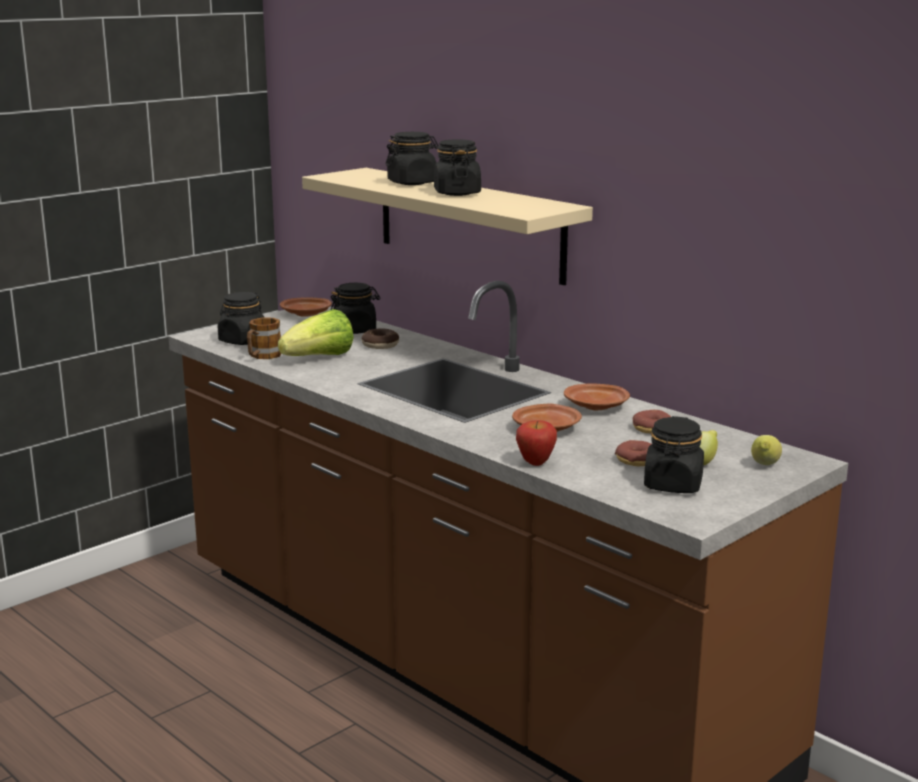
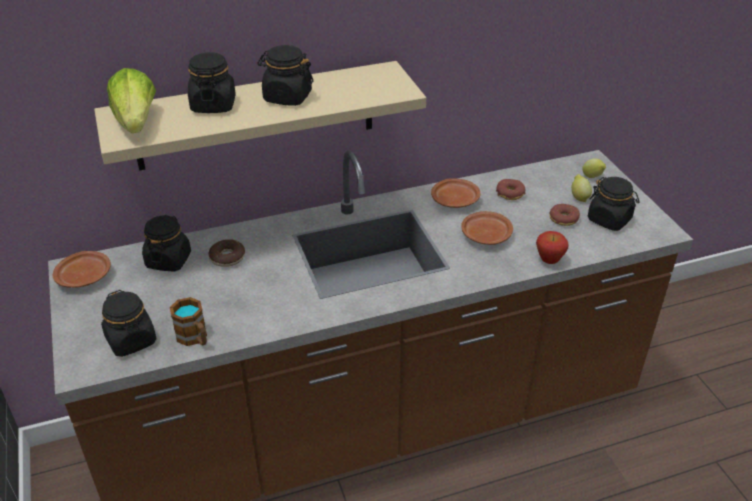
camera: 65 degrees left, 20 degrees up
(320, 358) = (233, 302): lettuce -> lettuce (136, 122)

